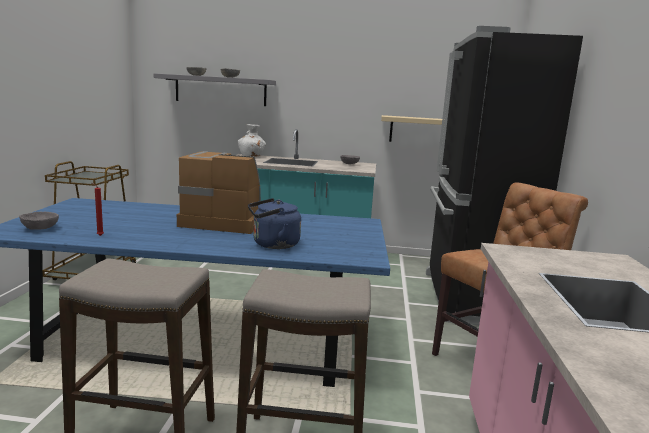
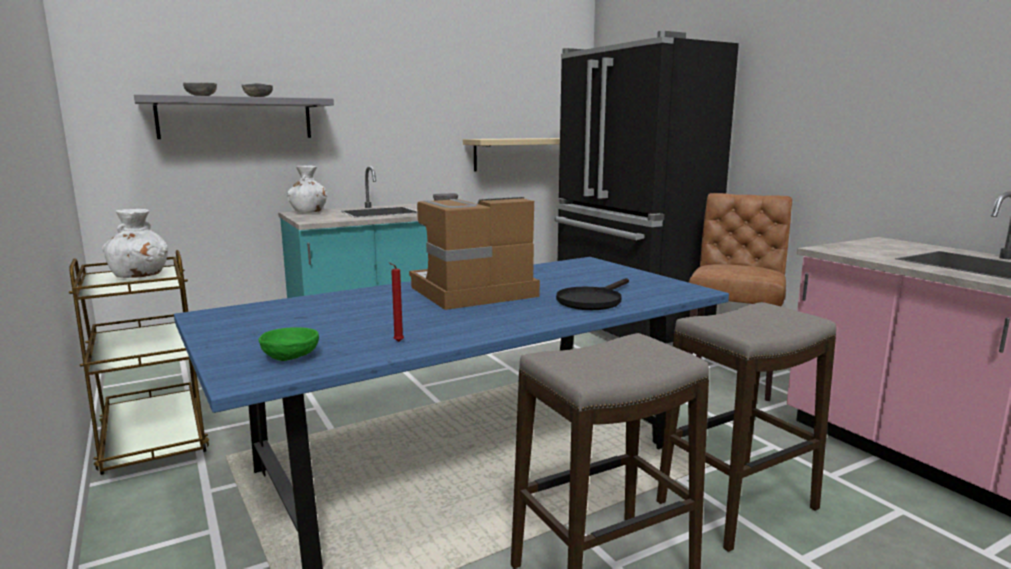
camera: 35 degrees left, 0 degrees up
(40, 229) = (290, 357): grey bowl -> green bowl
(98, 176) = (140, 275): none -> white vase
(273, 245) = (593, 300): blue kettle -> black frying pan

